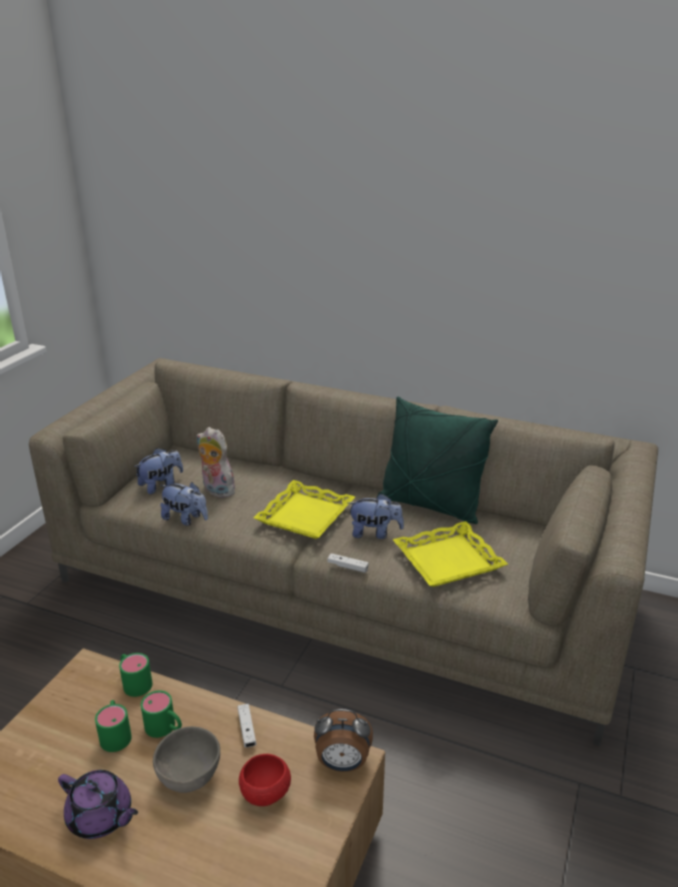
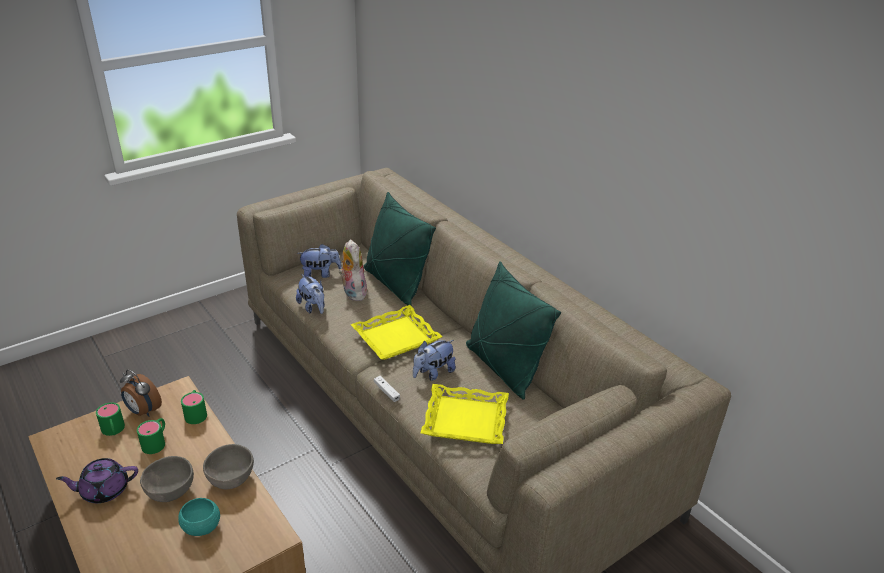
camera: 30 degrees right, 5 degrees up
(101, 817) = (104, 490): purple teapot -> purple teapot turned 105 degrees clockwise
(165, 728) = (185, 453): green mug -> green mug (113, 431)
(247, 730) = (230, 479): white game controller -> grey bowl
(251, 469) = (395, 284): none -> green pillow
(265, 793) = (202, 527): red bowl -> turquoise bowl
(342, 764) = (265, 535): alarm clock -> alarm clock (143, 411)
(375, 533) = (433, 373): plush toy -> plush toy turned 105 degrees clockwise

